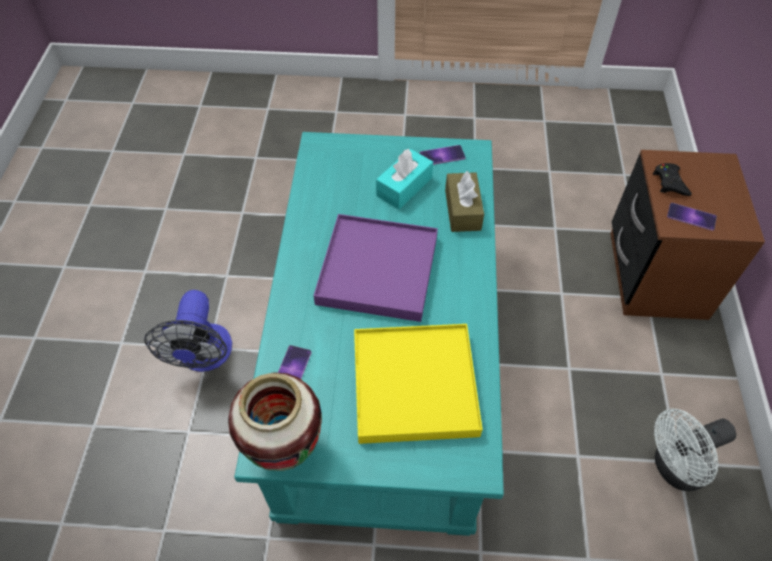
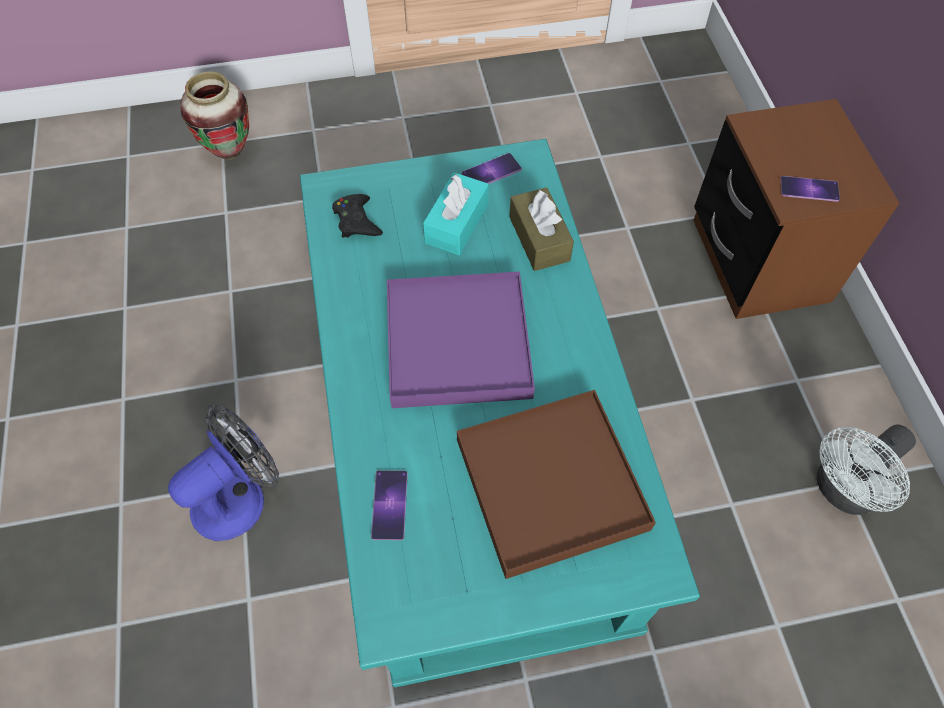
camera: 15 degrees left, 5 degrees up
(204, 357) = (239, 495): fan -> fan turned 120 degrees counterclockwise
(286, 451) = (416, 613): vase -> vase (230, 152)
(415, 385) = (551, 483): yellow tray -> brown tray
(670, 183) = (772, 151): black game controller -> black game controller (357, 221)

